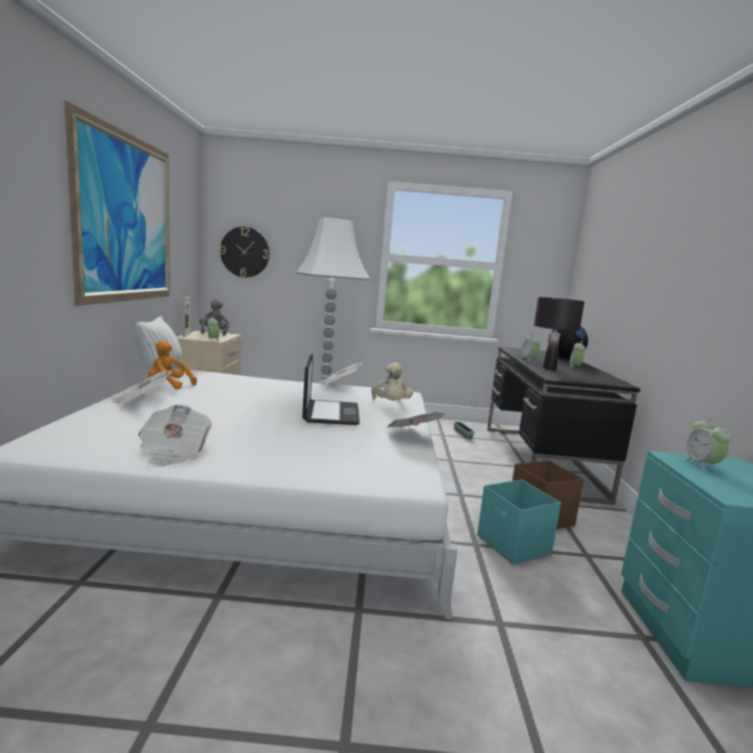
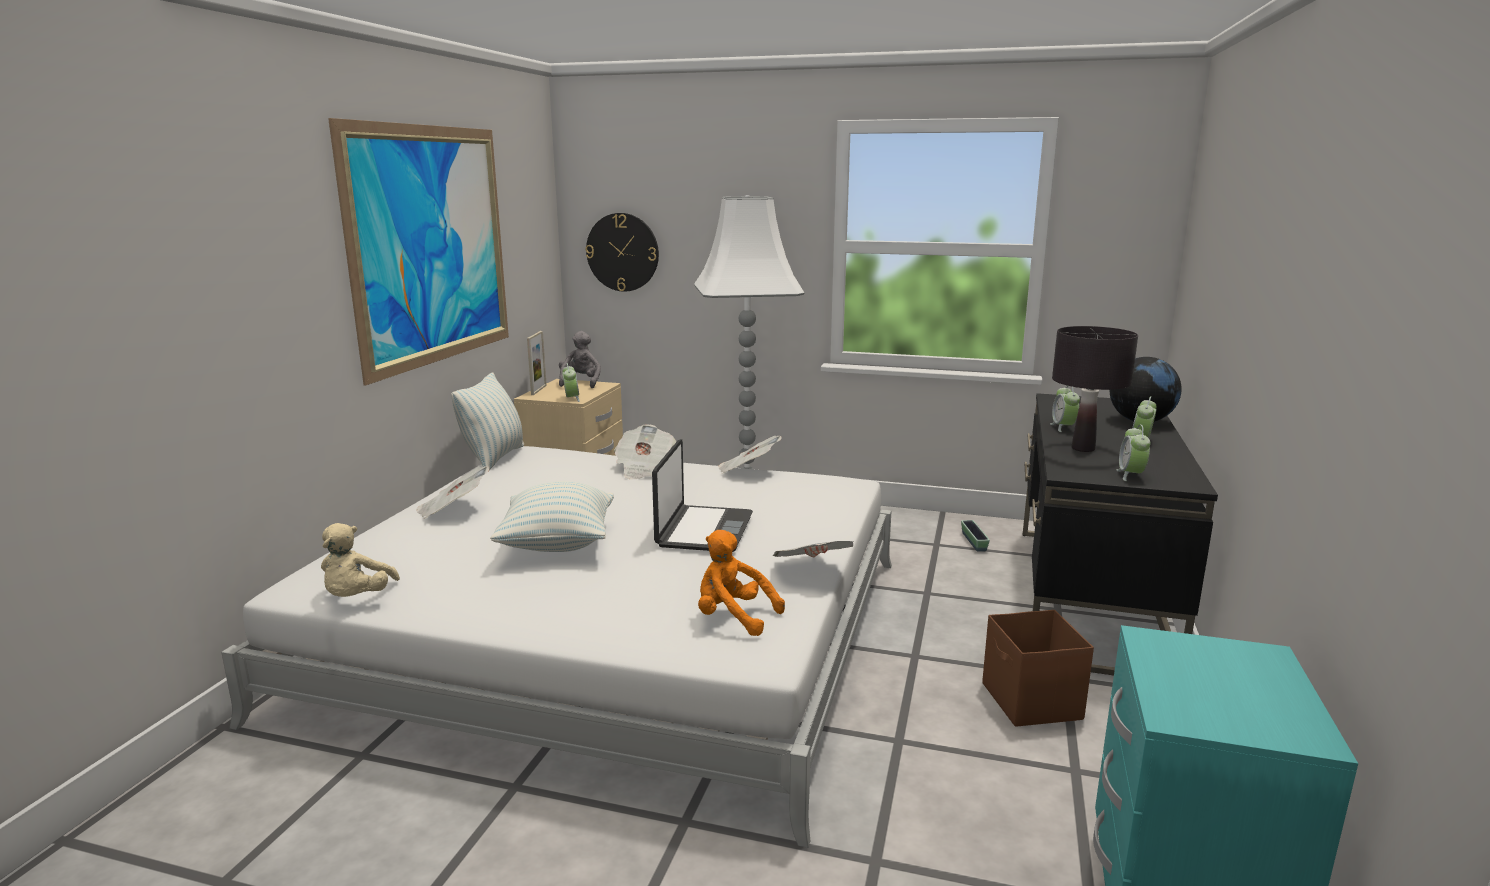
camera: 15 degrees right, 5 degrees up
(169, 385) = (497, 480): orange plush toy -> orange plush toy (733, 617)
(174, 453) = (466, 599): newspaper -> newspaper (644, 469)
(231, 421) = (558, 544): none -> pillow
(391, 404) = (811, 508): beige plush toy -> beige plush toy (357, 598)
(513, 546) = (958, 746): turquoise storage box -> none
(702, 465) = (1189, 657): alarm clock -> alarm clock (1131, 475)

